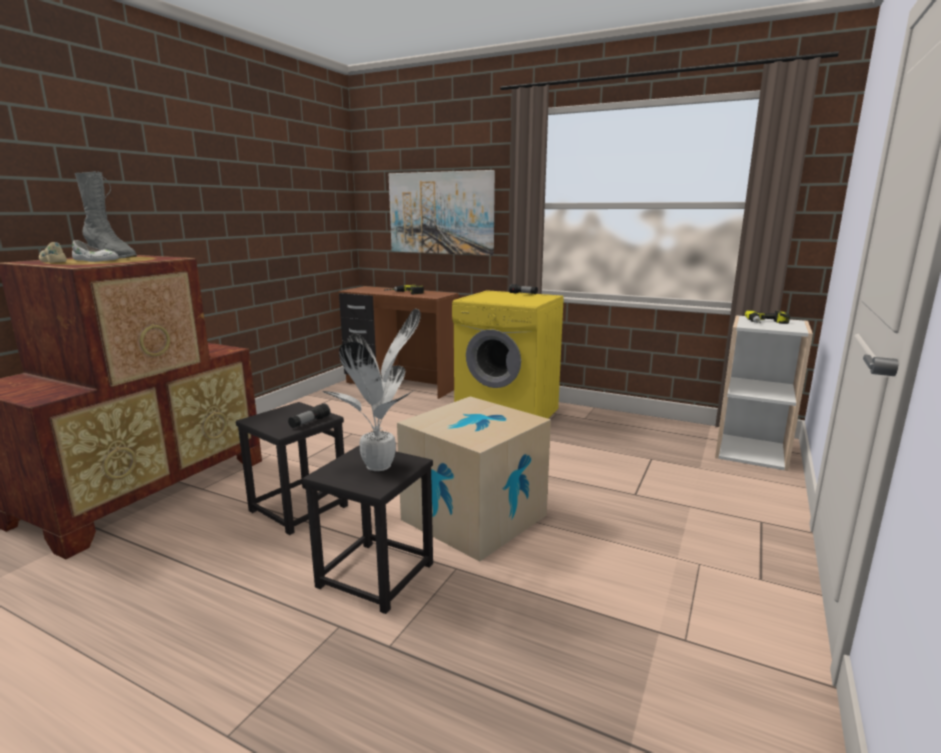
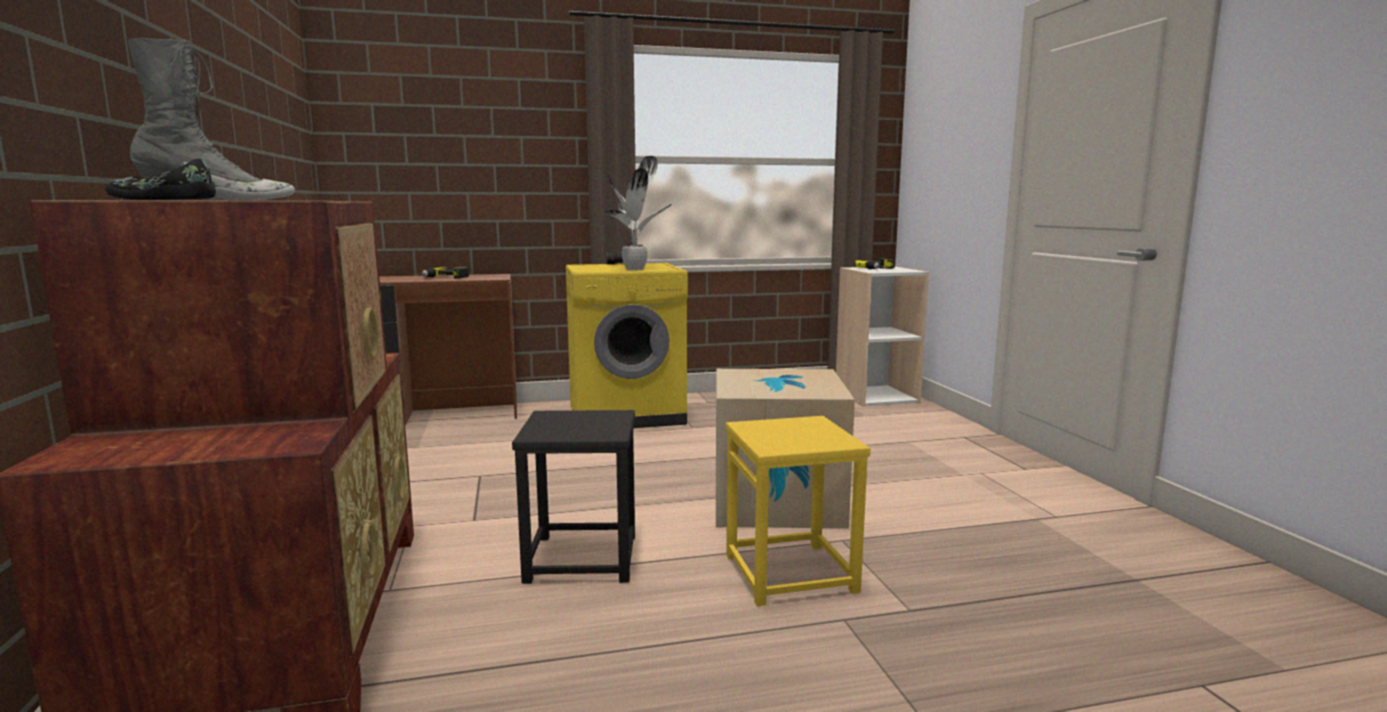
camera: 40 degrees left, 5 degrees down
(54, 261) = (163, 199): beige shoe -> black shoe
(309, 422) = (615, 421): flashlight -> none
(376, 575) = (791, 573): black stool -> yellow stool
(381, 465) = (798, 429): potted plant -> potted plant (636, 269)
(441, 213) = (476, 166): picture -> none

